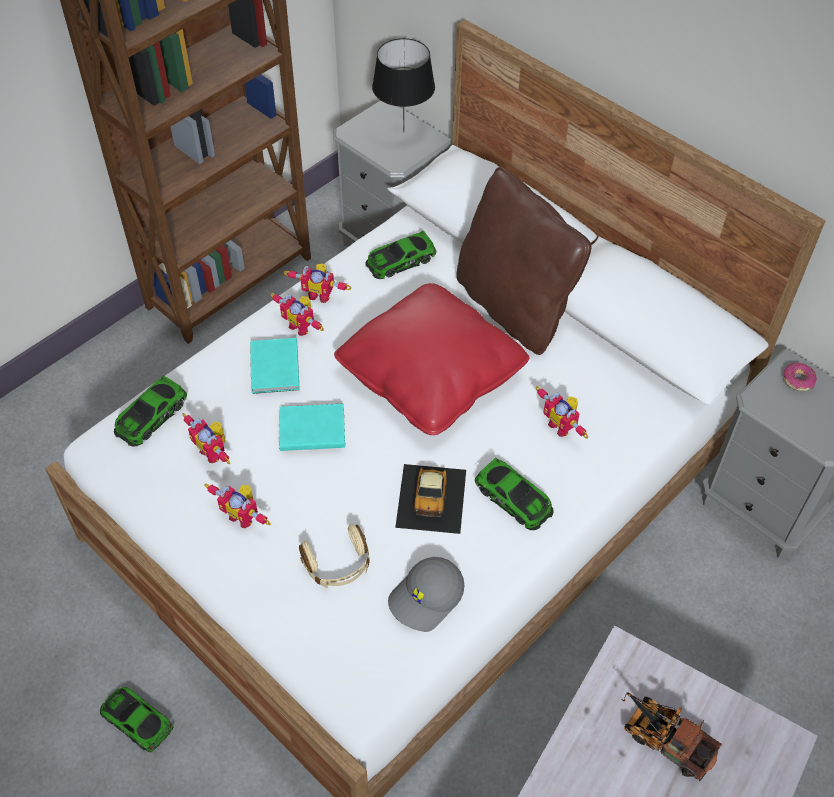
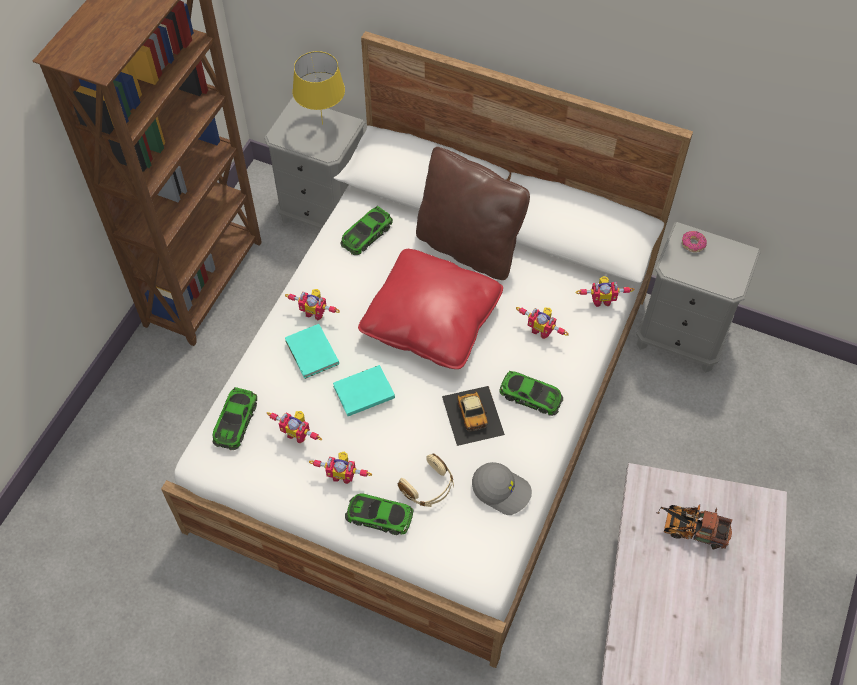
camera: 20 degrees left, 5 degrees up
(136, 720) = (297, 652): toy car -> toy car (379, 516)
(320, 294) = (317, 281): toy robot -> toy robot (601, 299)
(403, 132) = (322, 124): black table lamp -> yellow table lamp
(426, 599) = (502, 490): grey cap -> grey cap turned 90 degrees counterclockwise

